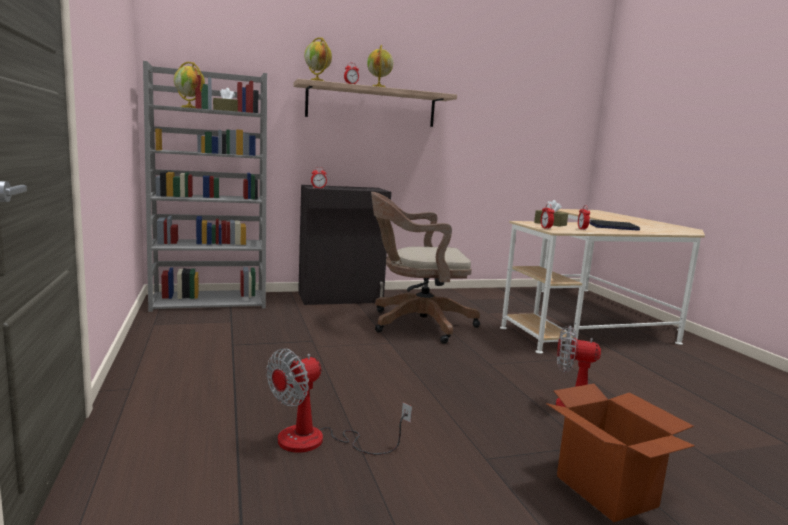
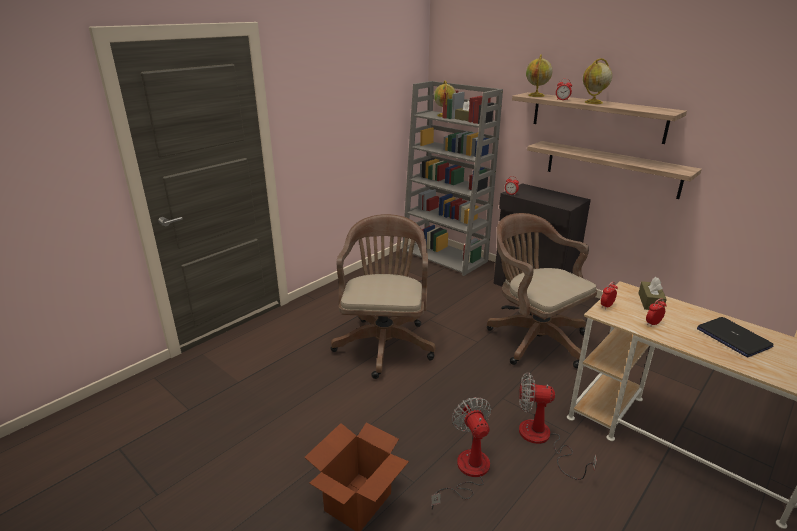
camera: 60 degrees right, 15 degrees up
(318, 441) = (316, 372): fan -> fan (542, 440)
(321, 380) = (384, 342): none -> brown office chair
(391, 155) = (611, 168): none -> shelf

